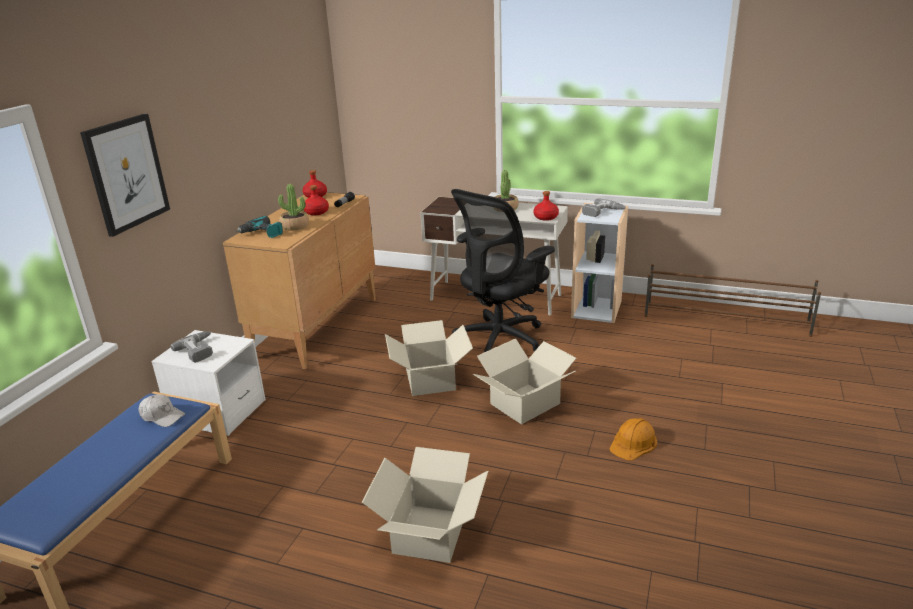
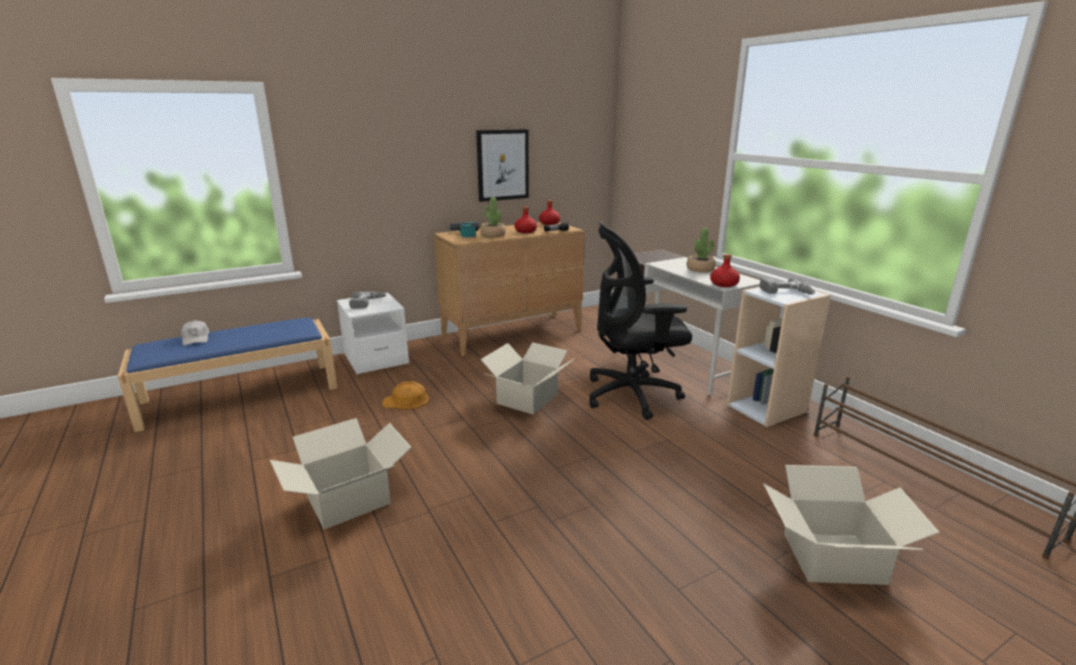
camera: 40 degrees right, 5 degrees down
(126, 173) = (344, 153): picture -> picture (502, 165)
(162, 416) = (287, 330): white cap -> white cap (196, 339)
(524, 403) = (568, 450): cardboard box -> cardboard box (832, 557)
(633, 443) = (610, 537): orange hard hat -> orange hard hat (406, 401)

